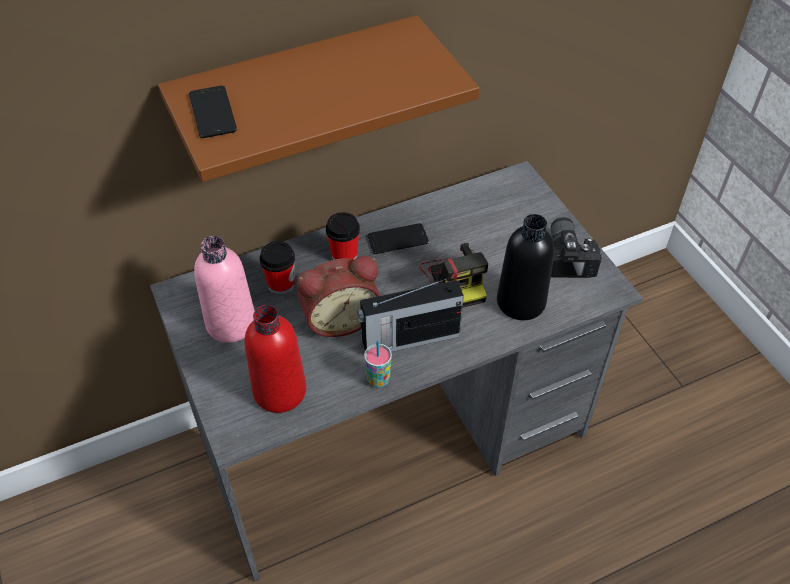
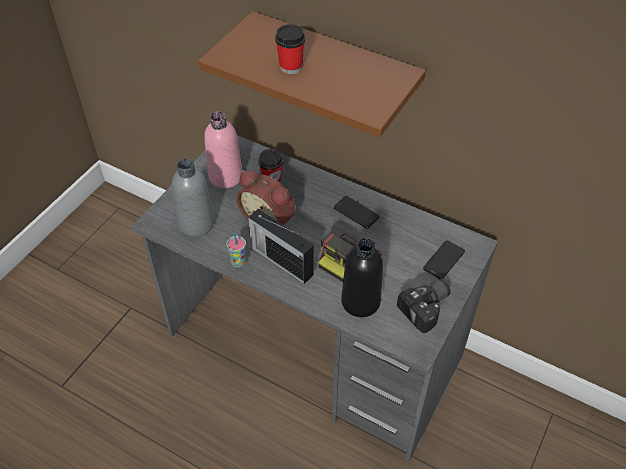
camera: 55 degrees right, 0 degrees up
(212, 112) = (247, 40): phone -> phone (444, 260)
(279, 391) = (196, 223): red bottle -> grey bottle
(344, 255) = (319, 195): cup -> cup (291, 67)

